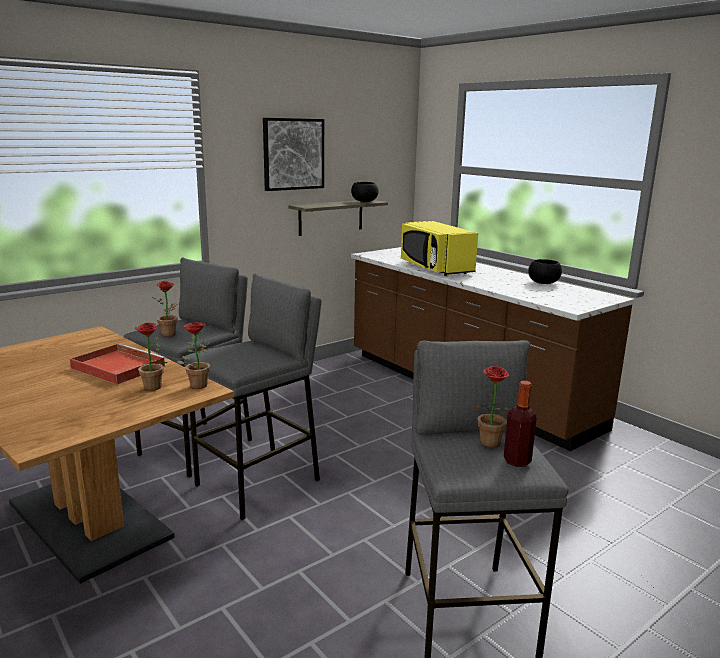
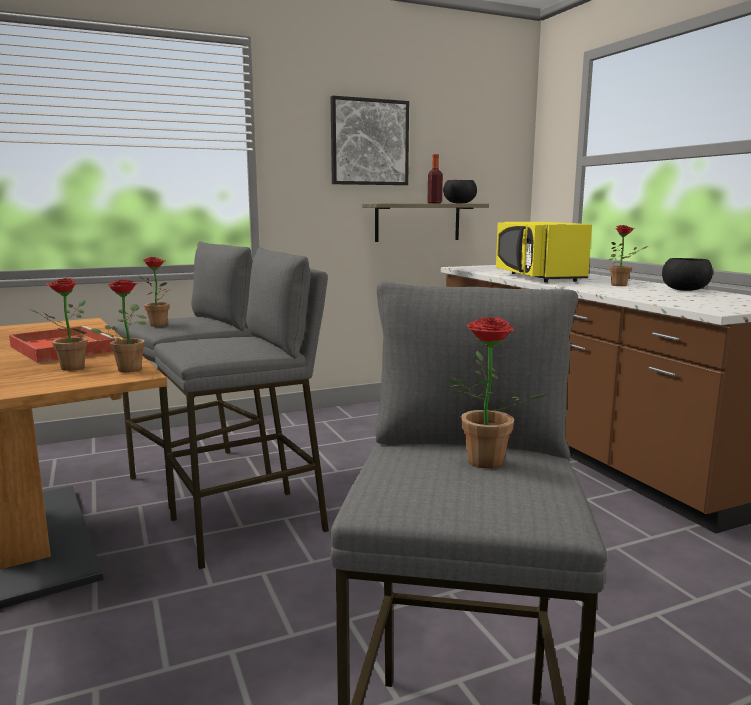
camera: 15 degrees right, 5 degrees down
(500, 278) = (622, 285): none -> potted plant
(517, 461) = (517, 492): bottle -> bottle (434, 203)

